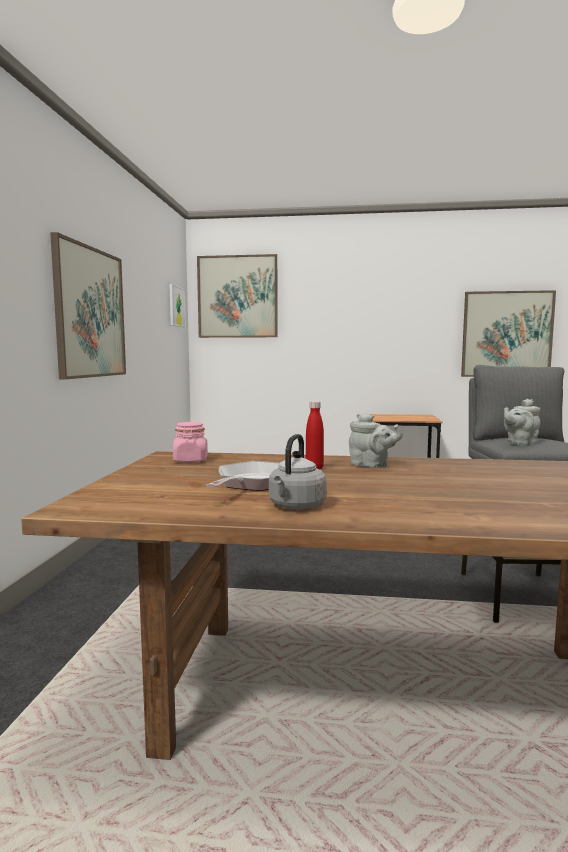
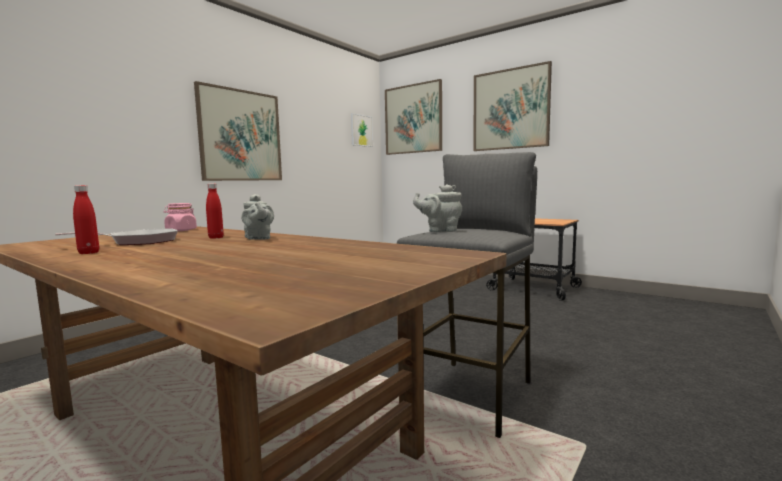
camera: 30 degrees right, 0 degrees up
(296, 506) = (88, 253): grey kettle -> red bottle
(506, 334) = (668, 131): picture -> picture (510, 109)

